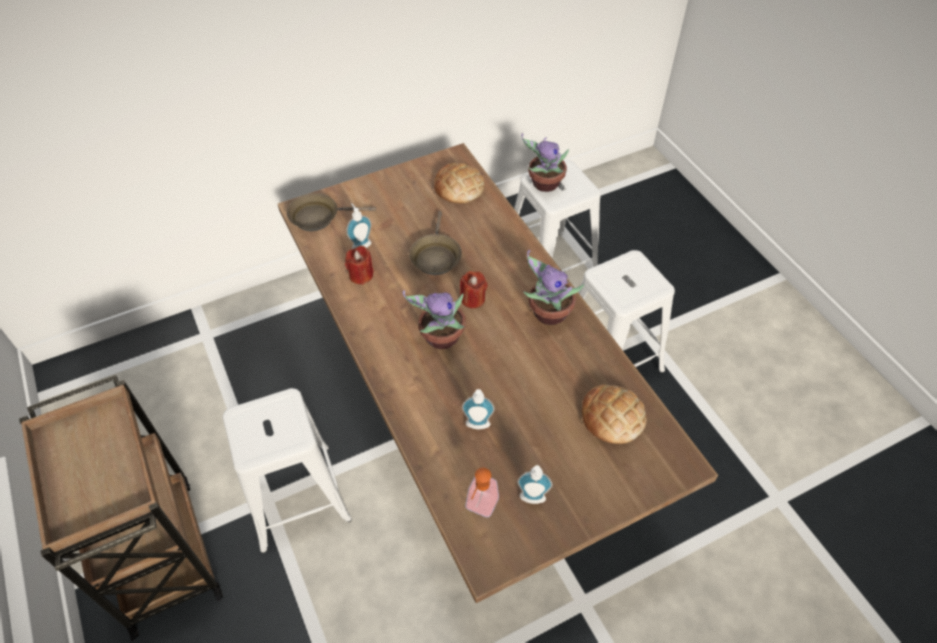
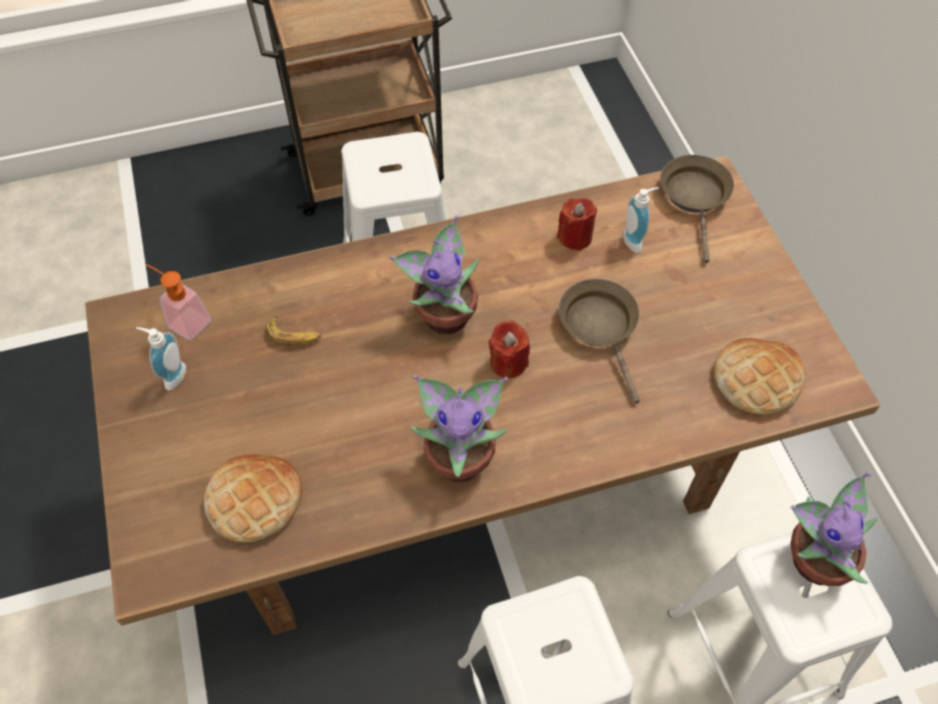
camera: 100 degrees right, 5 degrees up
(435, 256) = (600, 327): brown frying pan -> brown frying pan turned 60 degrees clockwise
(477, 426) = (294, 335): soap dispenser -> banana

